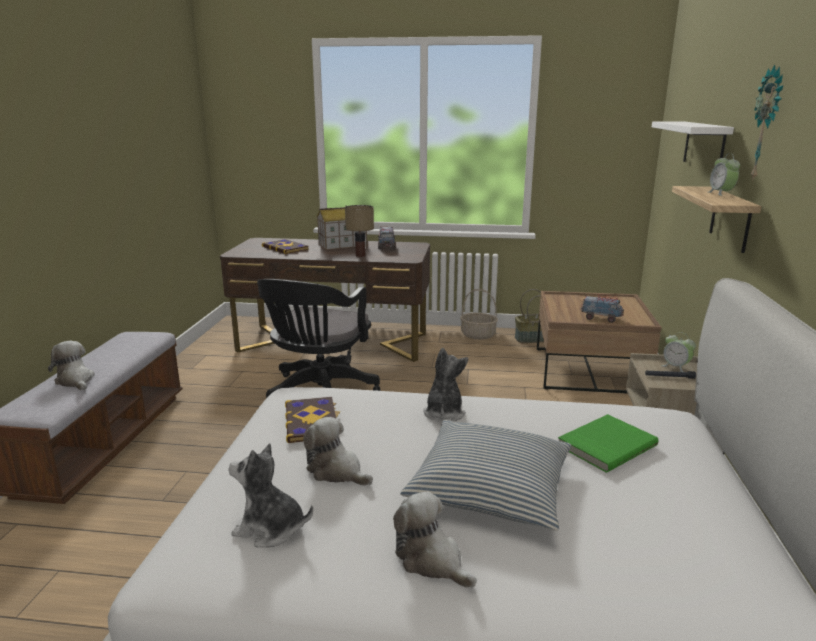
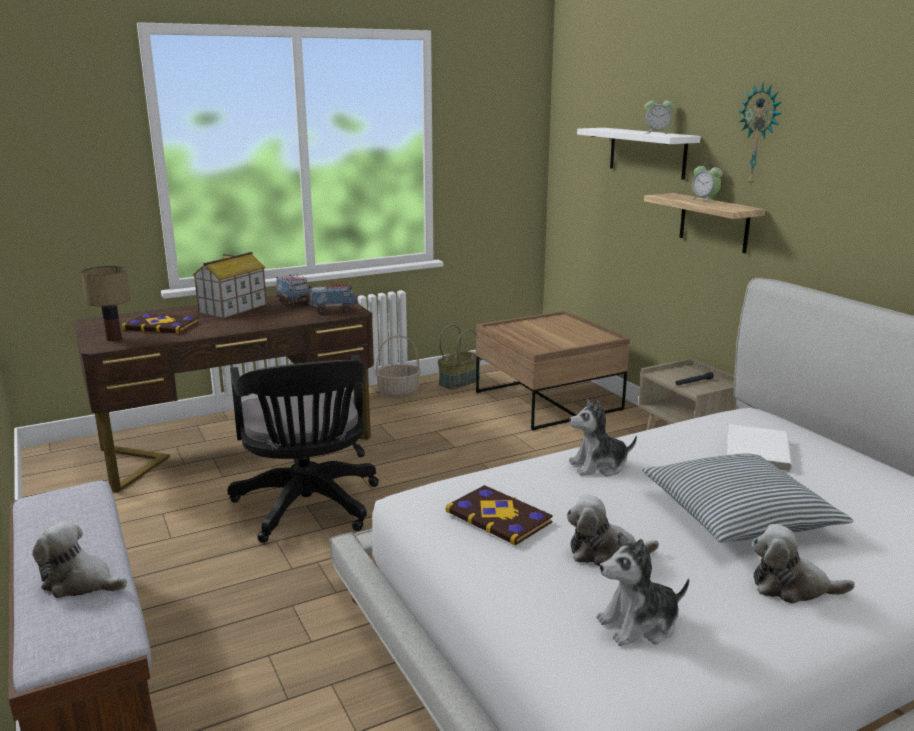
camera: 35 degrees left, 0 degrees up
(360, 255) = (284, 317): table lamp -> table lamp (114, 338)
(444, 412) = (599, 466): plush toy -> plush toy turned 75 degrees counterclockwise
(601, 318) = (569, 341): toy truck -> toy truck (333, 310)
(605, 445) = (755, 451): green book -> white book
(676, 367) = (685, 372): alarm clock -> alarm clock (657, 133)

